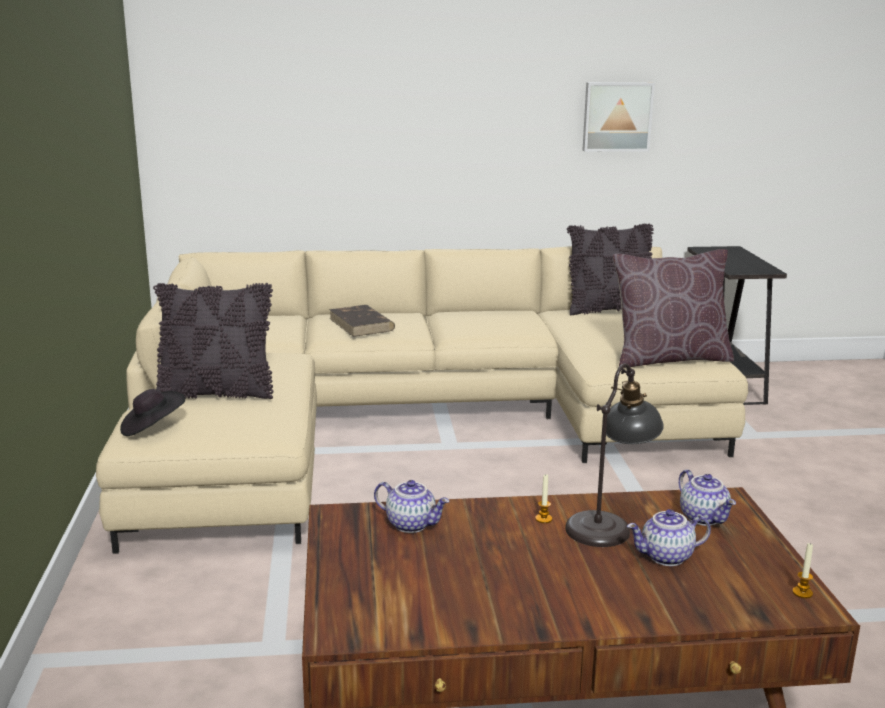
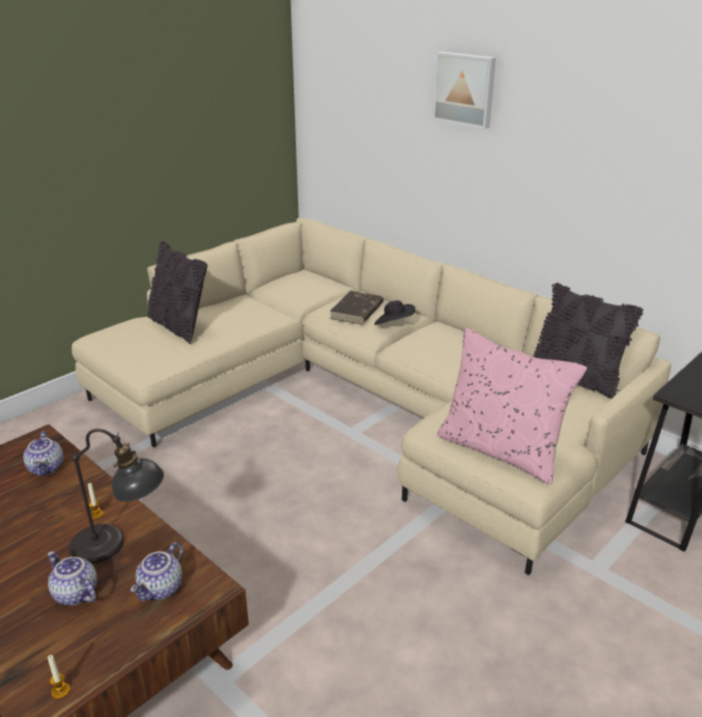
camera: 50 degrees right, 10 degrees up
(152, 428) = (113, 334): black hat -> black hat (394, 324)
(617, 116) = (650, 180): picture -> picture (465, 89)
(669, 358) = (500, 450): brown pillow -> pink pillow

